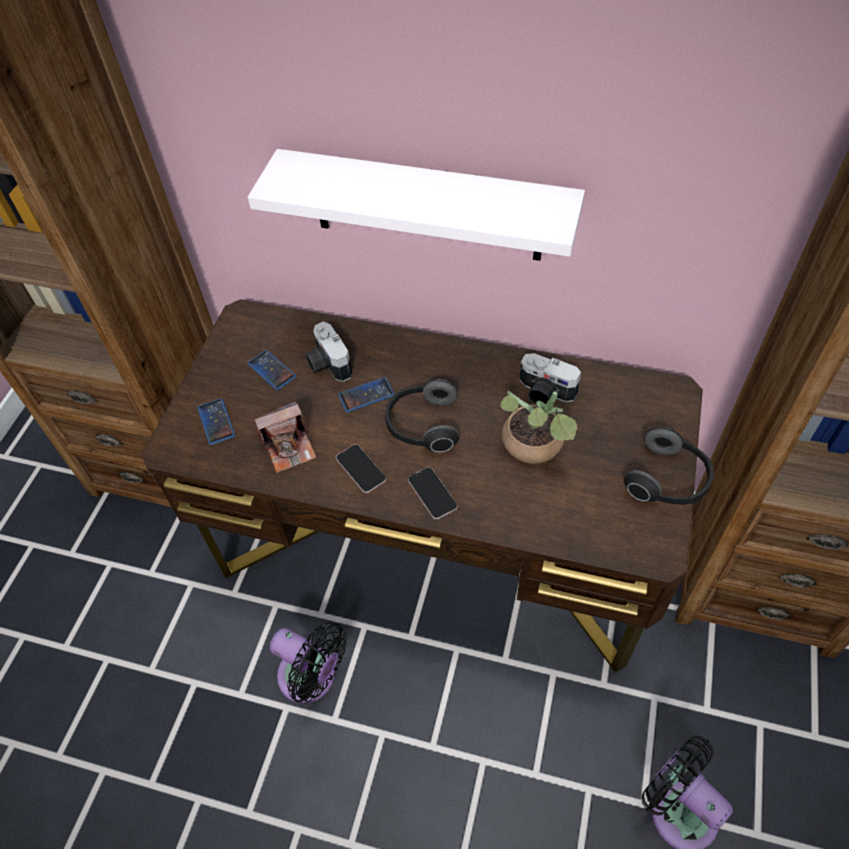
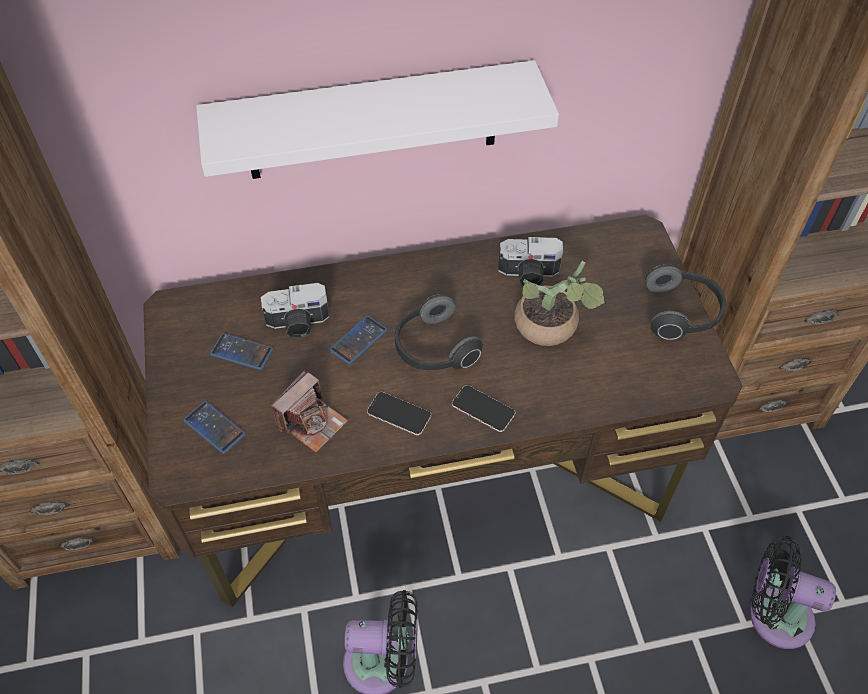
camera: 30 degrees left, 0 degrees up
(327, 364) = (298, 324): camera -> camera turned 45 degrees counterclockwise

